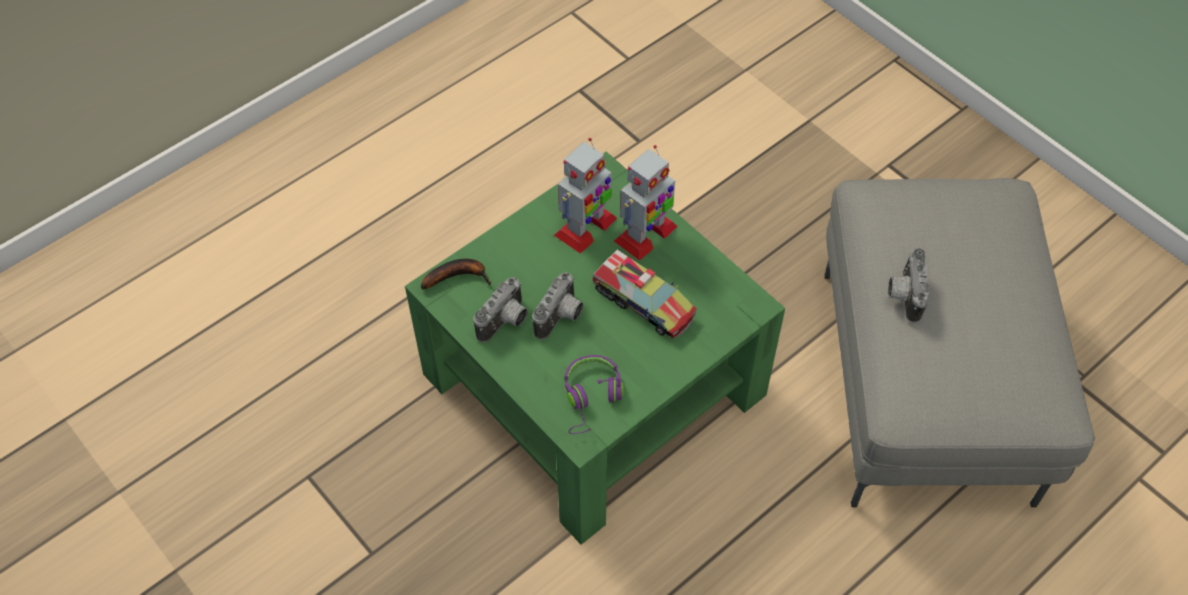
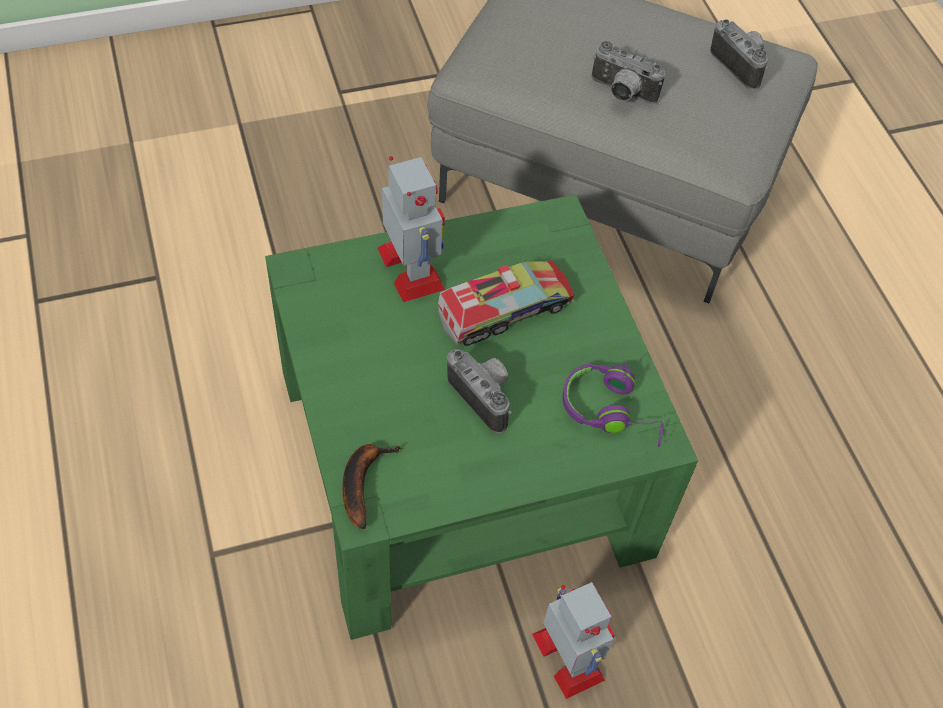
camera: 70 degrees left, 0 degrees up
(506, 322) = (462, 456): camera -> camera (741, 65)
(585, 227) = (367, 321): toy robot -> toy robot (569, 657)

